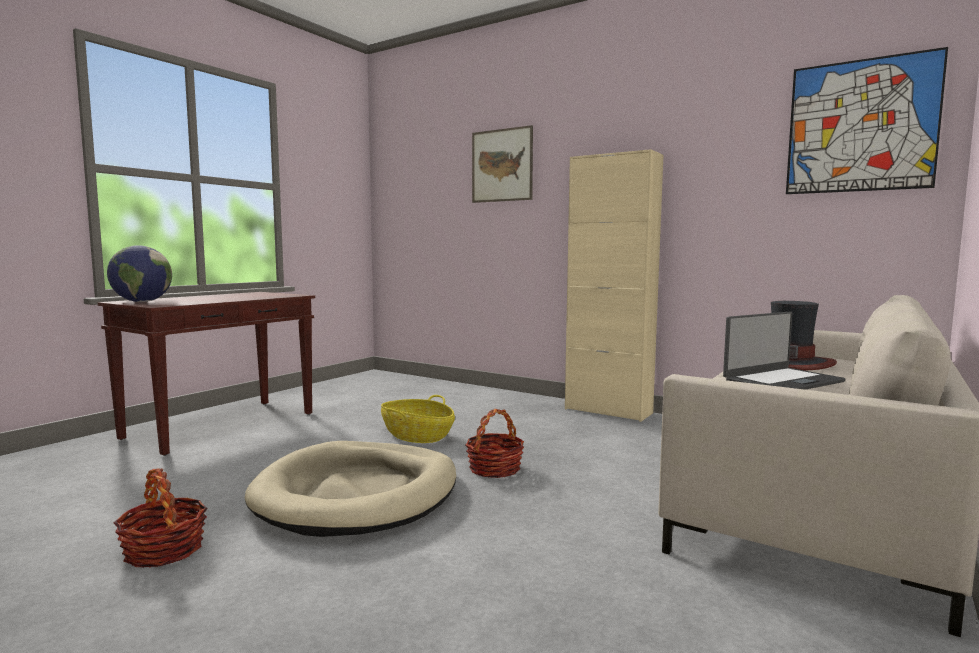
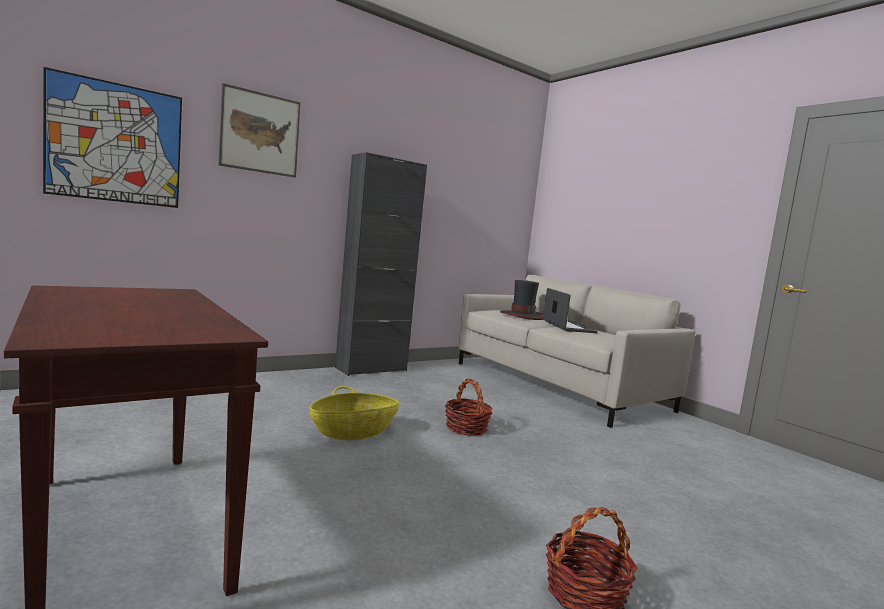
camera: 70 degrees left, 0 degrees up
(142, 302) = (113, 333): globe -> none
(358, 494) = (488, 482): beige dog bed -> none
(608, 411) = (371, 369): beige cabinet -> black cabinet
(861, 126) = (503, 178): picture -> picture (116, 143)

